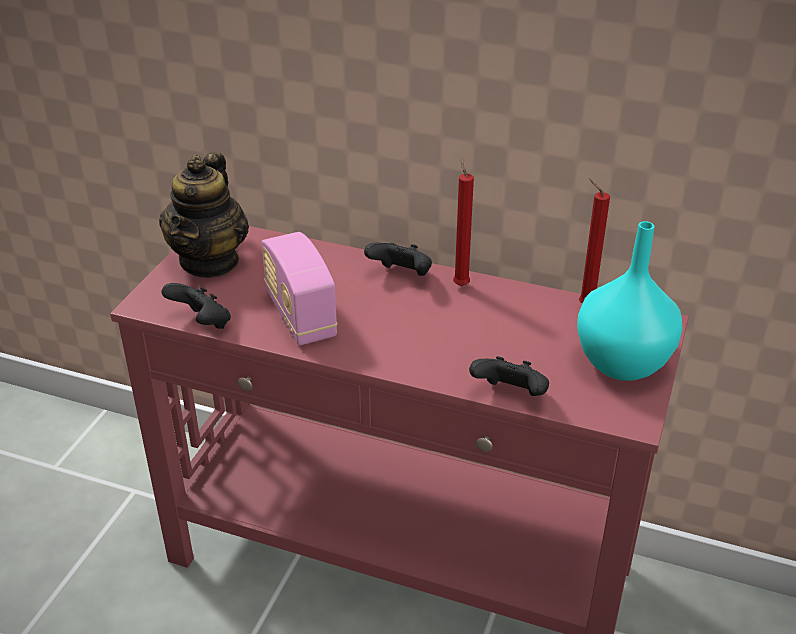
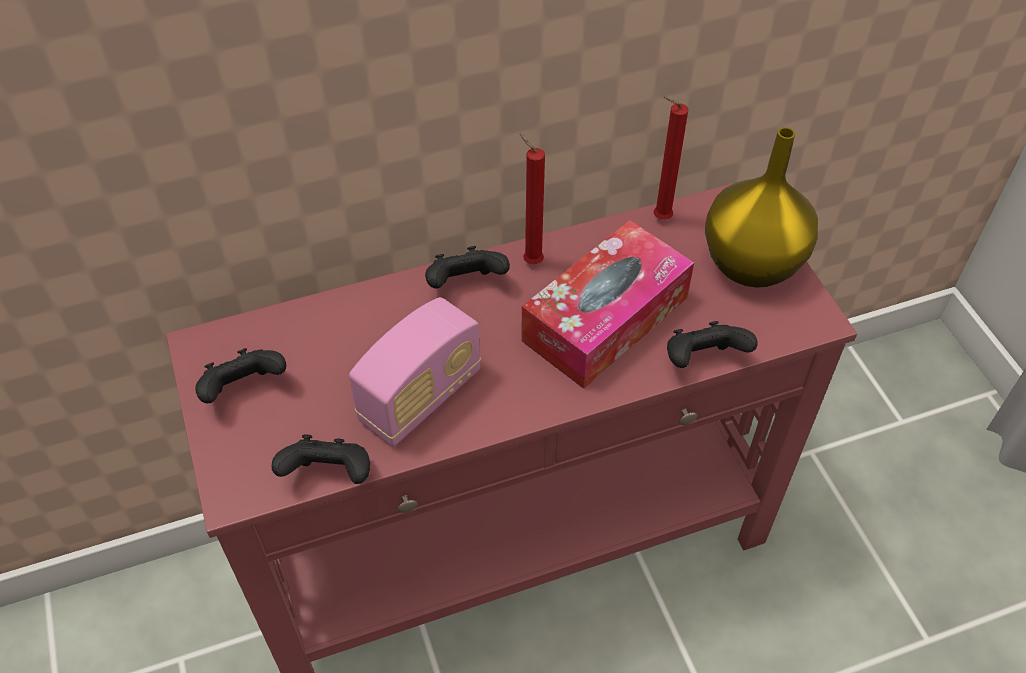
camera: 40 degrees left, 15 degrees up
(210, 261) = (244, 389): teapot -> black game controller
(300, 316) = (420, 397): radio -> radio turned 75 degrees counterclockwise
(471, 338) = (605, 319): none -> tissue box
(621, 364) = (752, 266): turquoise vase -> yellow vase

